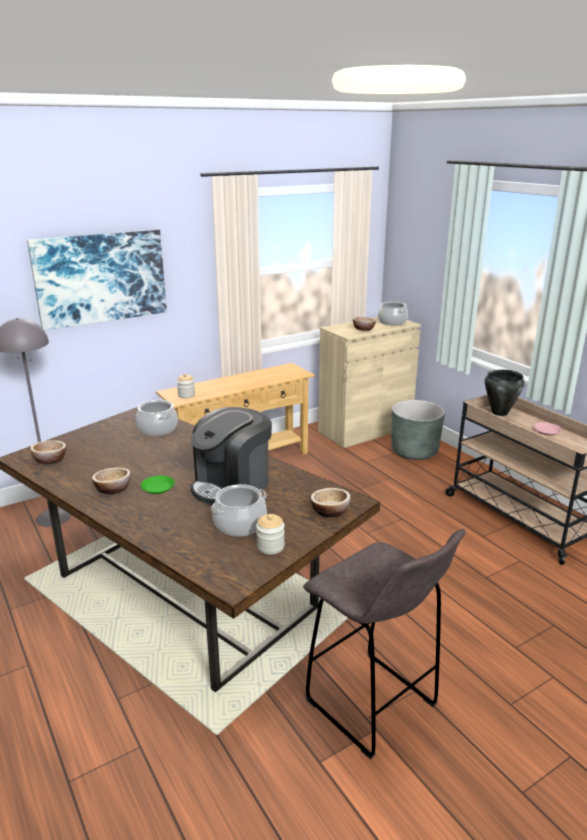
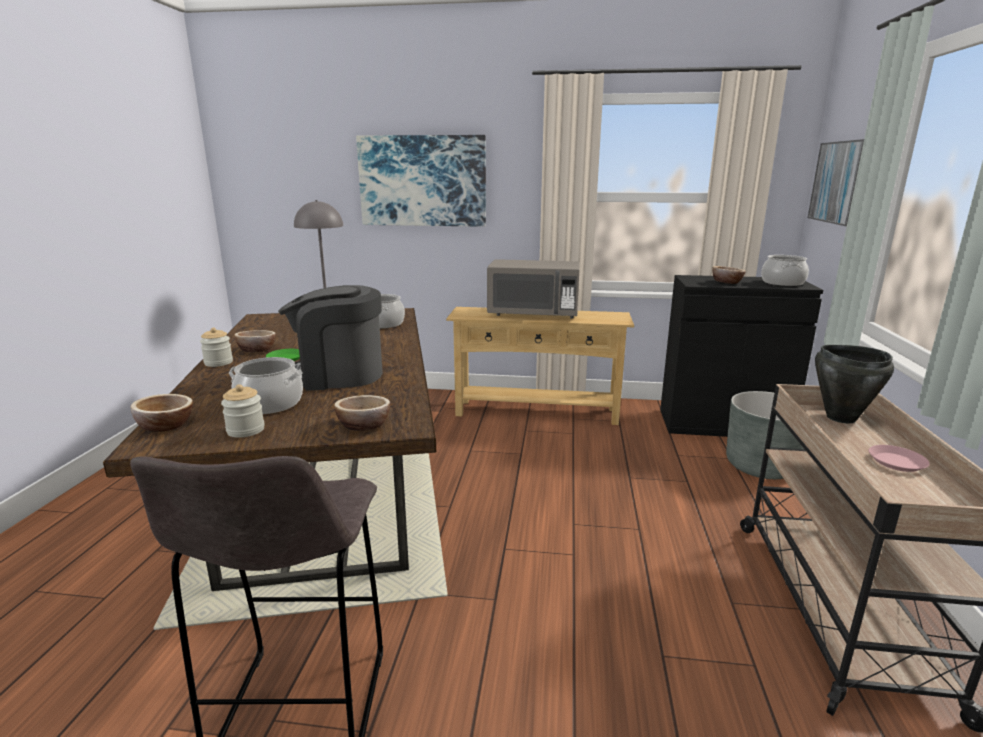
camera: 40 degrees right, 5 degrees down
(50, 460) = (270, 323): bowl -> bowl (166, 425)
(186, 395) = (473, 314): jar -> jar (218, 362)
(232, 383) = (533, 314): none -> grey microwave
(365, 429) = (723, 424): beige cabinet -> black cabinet
(417, 251) = (839, 182): none -> picture

